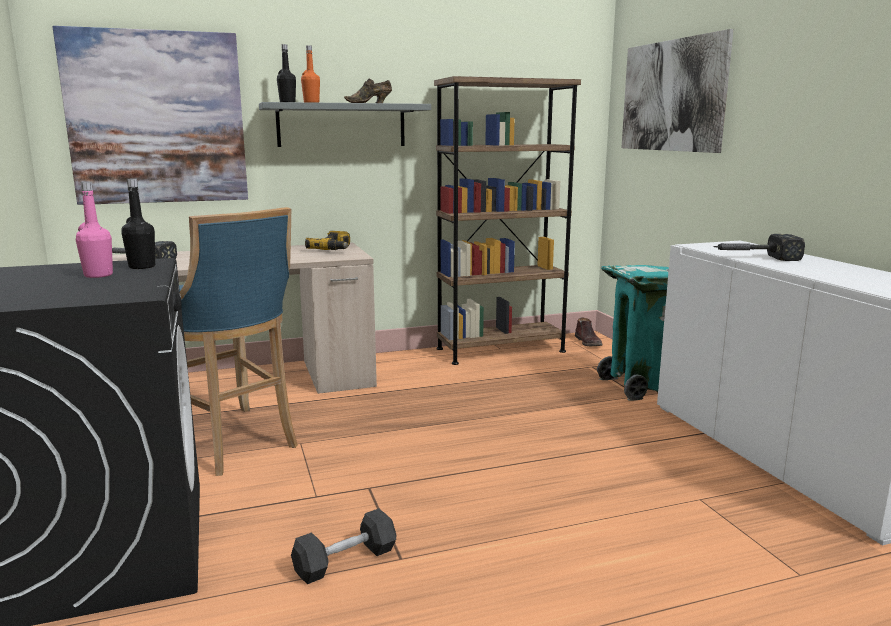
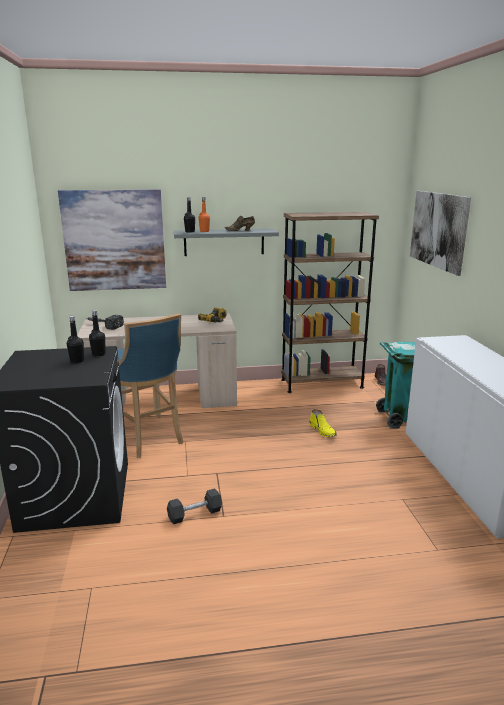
camera: 10 degrees right, 5 degrees up
(98, 275) = (77, 361): pink bottle -> black bottle
(527, 411) = (323, 431): none -> yellow boot
(753, 257) = (458, 355): hammer -> none

